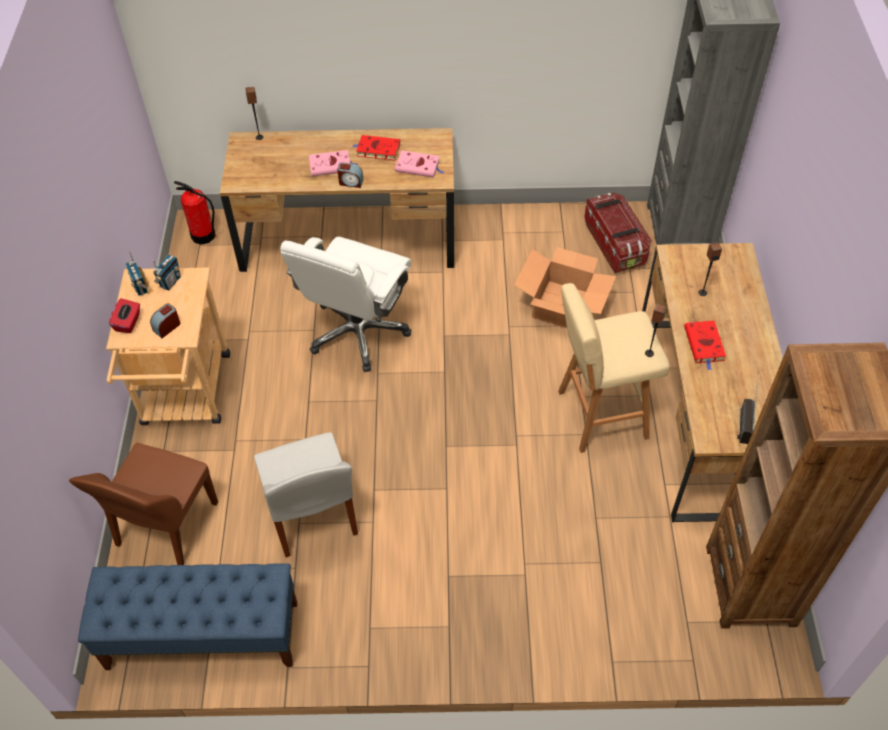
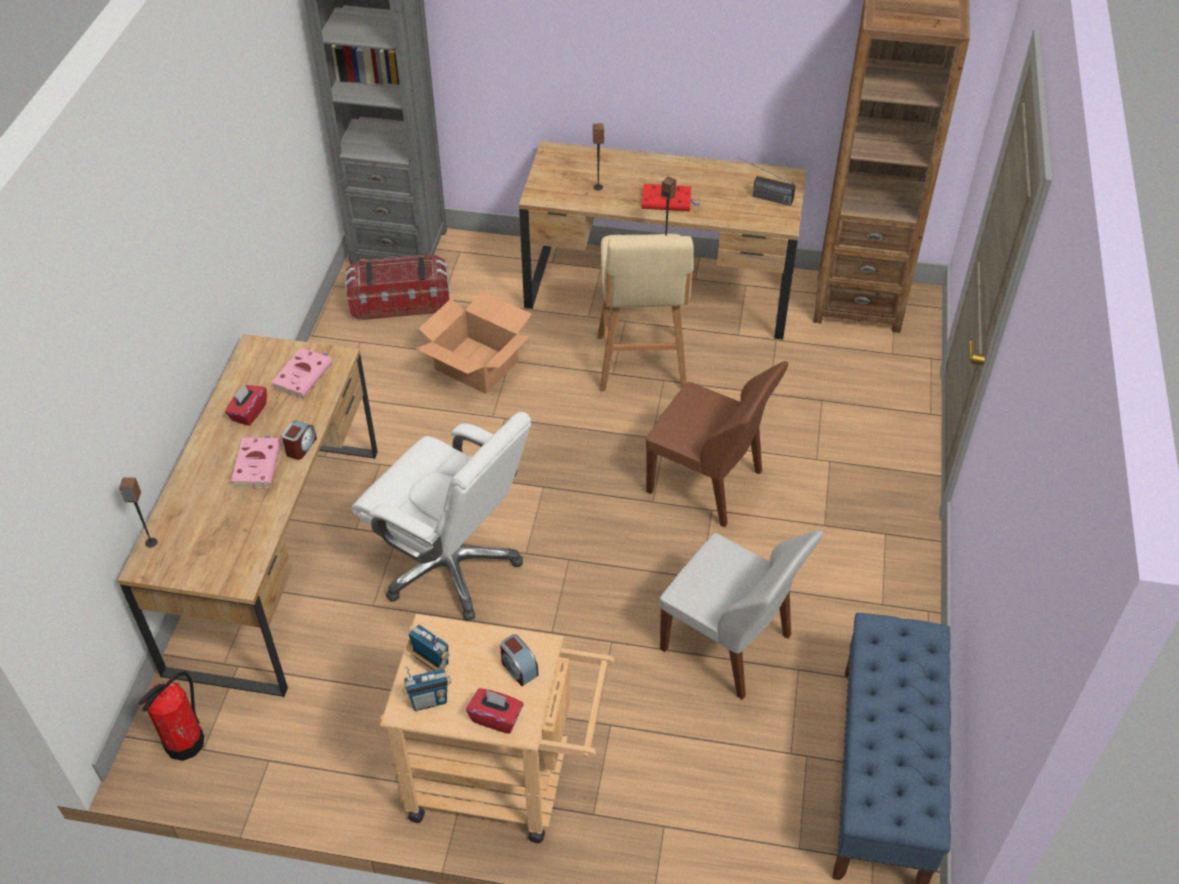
camera: 80 degrees left, 5 degrees down
(165, 526) = (718, 815): brown chair -> brown chair (707, 483)
(312, 516) = (729, 645): white chair -> white chair turned 45 degrees clockwise
(377, 150) = (248, 412): red book -> red tissue box

